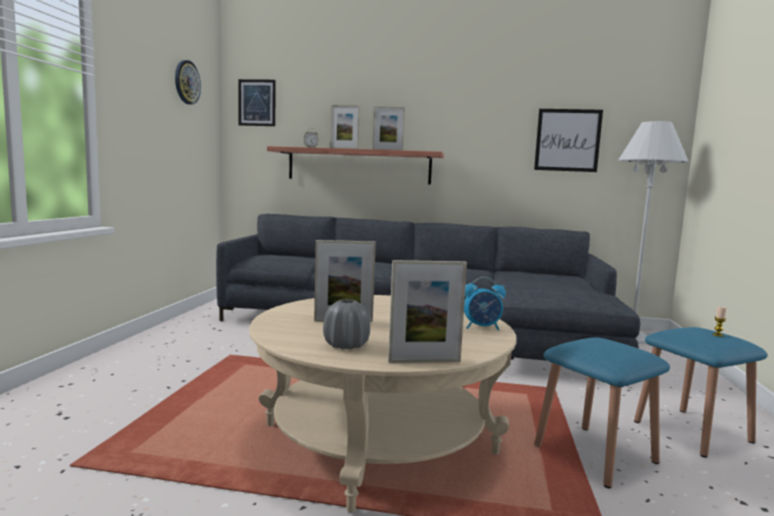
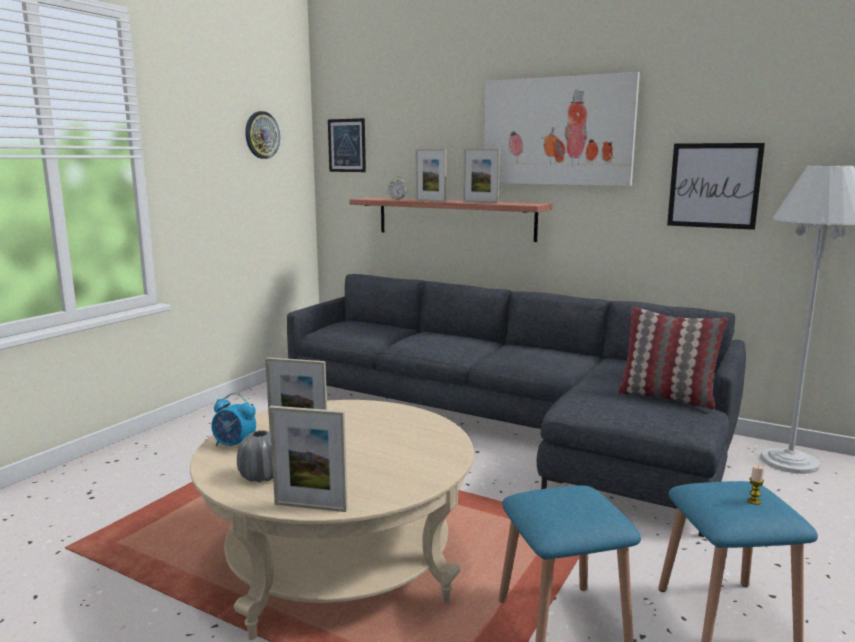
camera: 20 degrees right, 5 degrees up
(448, 97) = (557, 131): none -> picture
(482, 327) = (433, 464): alarm clock -> alarm clock (235, 445)
(573, 287) = (666, 397): none -> pillow

